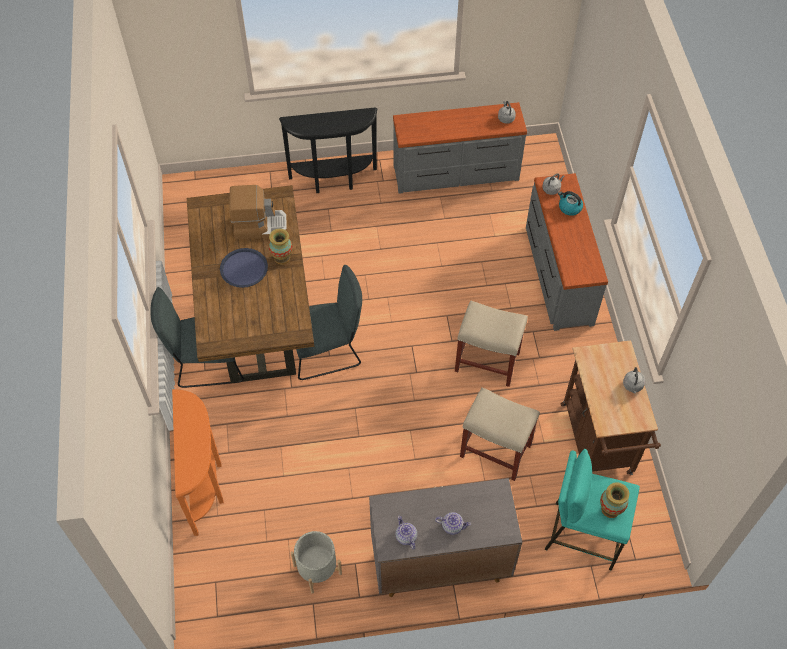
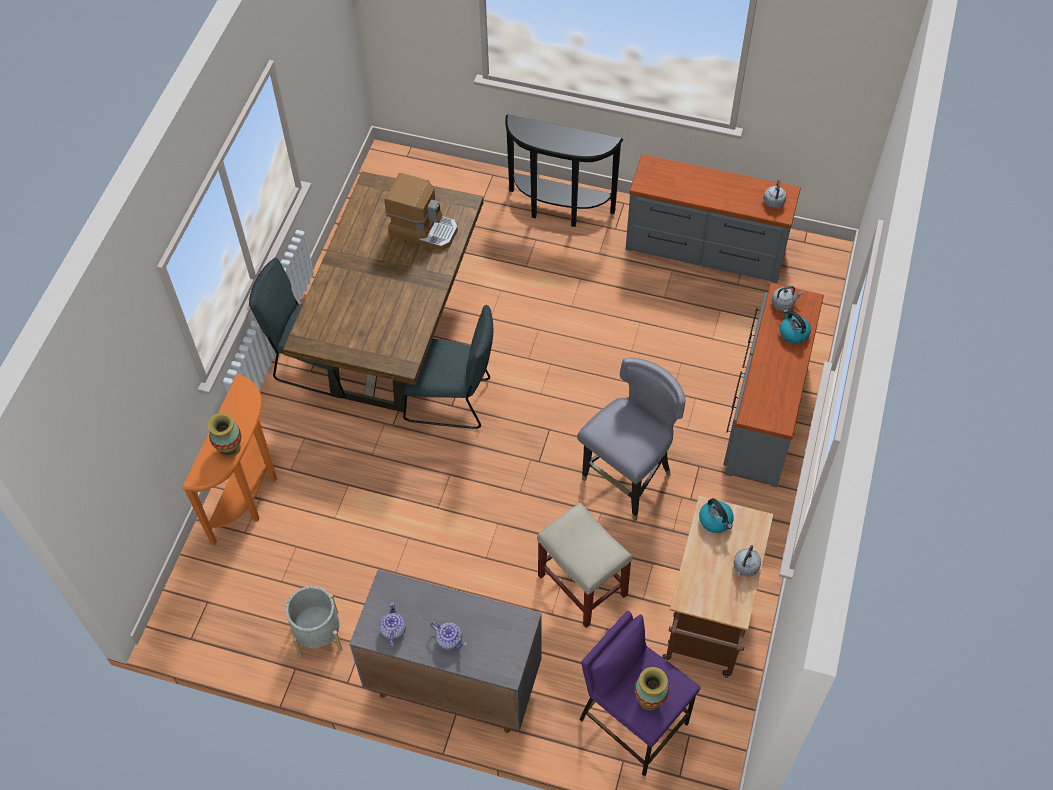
camera: 25 degrees right, 0 degrees up
(244, 268) = (382, 270): blue tray -> none
(282, 258) = (429, 273): vase -> vase (230, 448)
(488, 362) = (627, 481): beige stool -> grey chair
(583, 534) = (633, 721): turquoise stool -> purple stool
(594, 360) = (716, 520): none -> kettle

